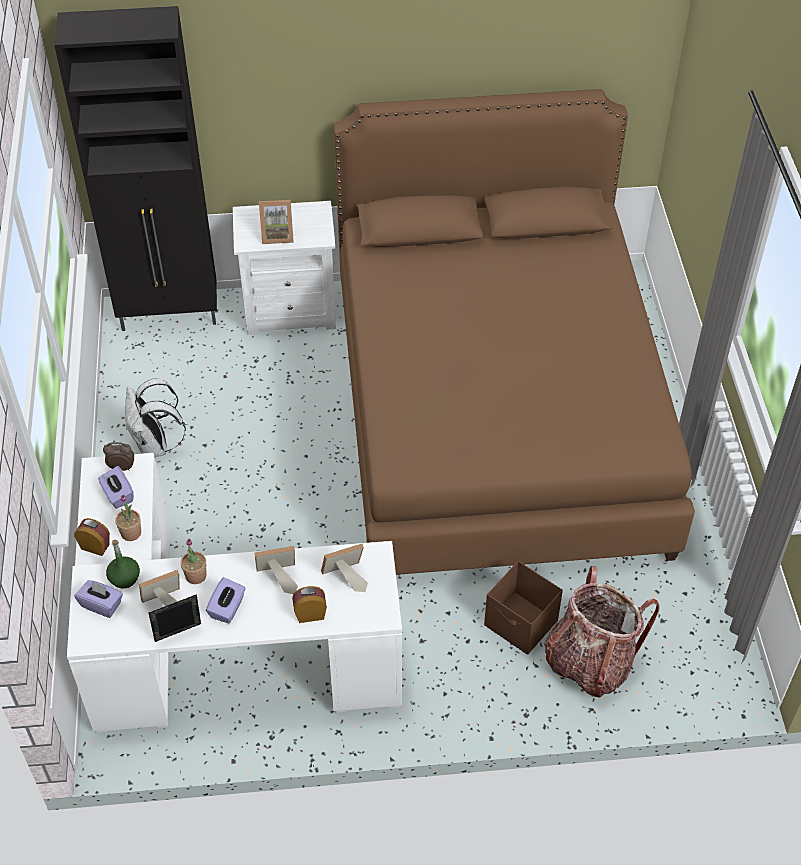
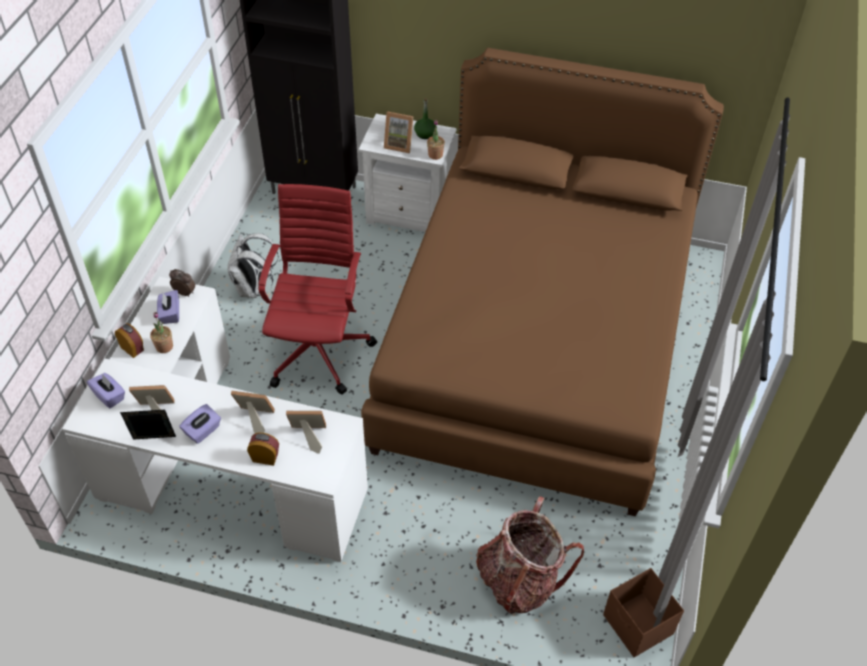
camera: 20 degrees right, 0 degrees up
(124, 578) = (137, 380): green bottle -> green bottle (425, 134)
(196, 576) = (192, 396): potted plant -> potted plant (435, 155)
(263, 490) = (318, 348): none -> red office chair
(521, 624) = (475, 527): brown storage box -> brown storage box (638, 625)

